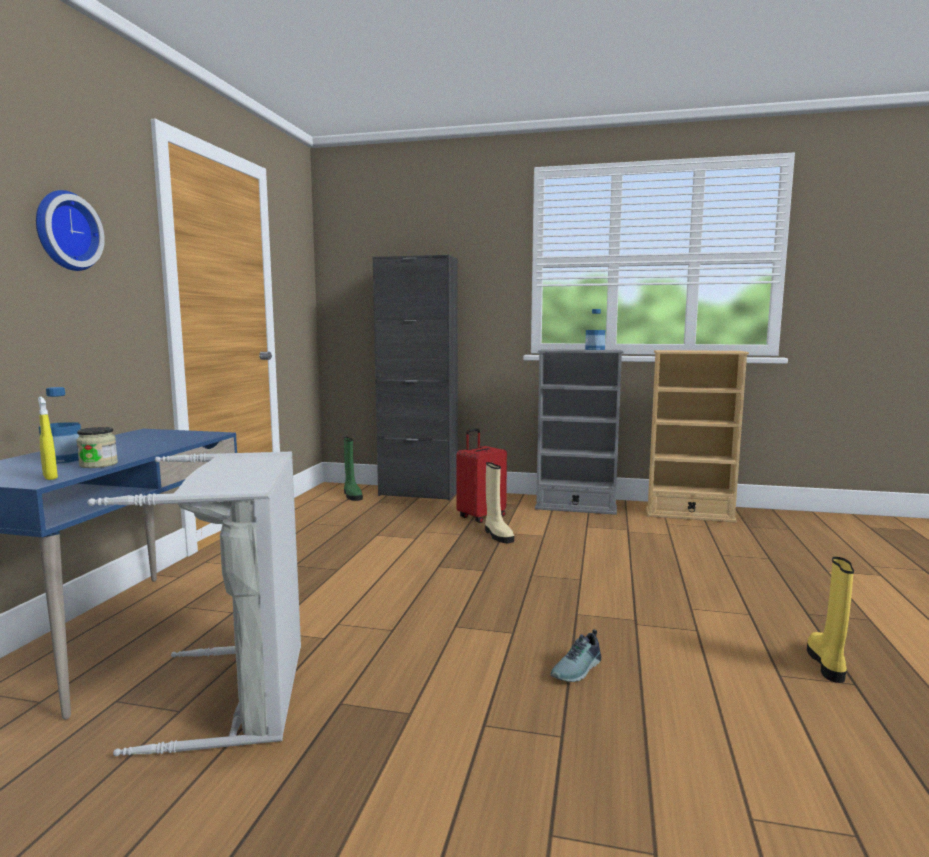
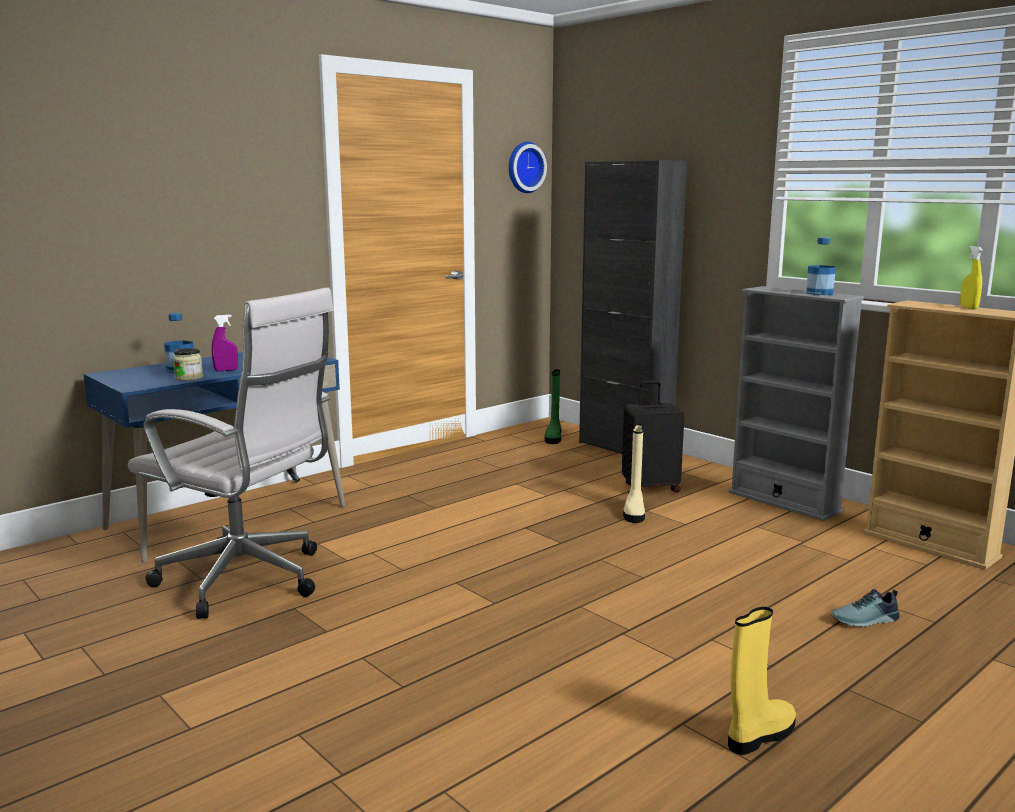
camera: 35 degrees right, 5 degrees up
(50, 477) = (145, 384): yellow spray bottle -> yellow spray bottle (968, 308)
(64, 231) = (220, 177): wall clock -> wall clock (524, 167)
(129, 453) = (226, 370): none -> purple spray bottle
(244, 693) = (248, 581): grey laundry basket -> white office chair
(481, 516) = (650, 488): red suitcase -> black suitcase
(578, 670) = (498, 649): shoe -> shoe (866, 621)

